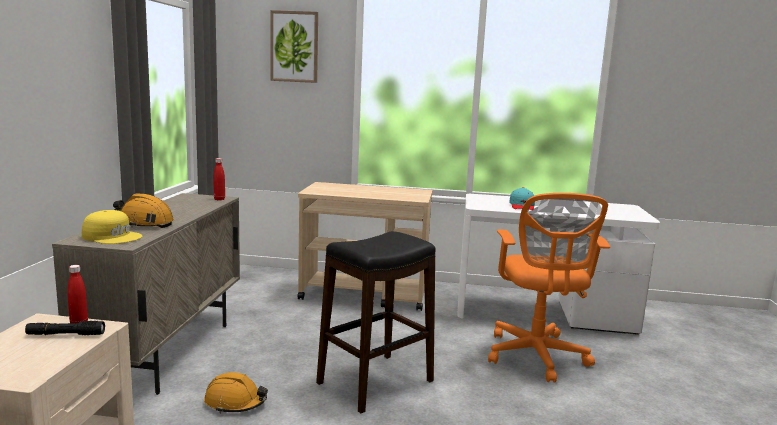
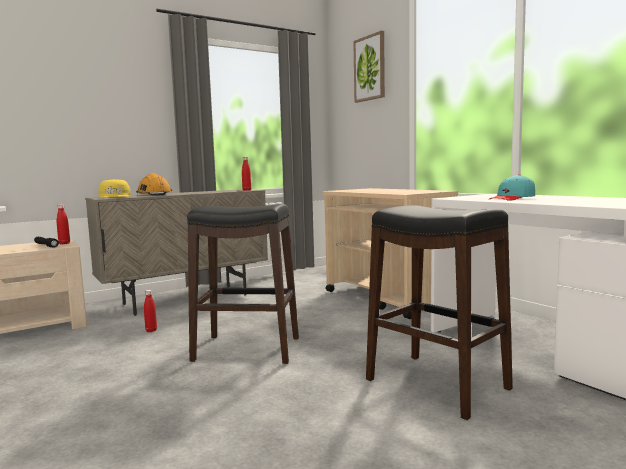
camera: 50 degrees right, 5 degrees down
(235, 402) = (151, 330): orange hard hat -> red bottle
(536, 357) = (436, 384): orange office chair -> black stool

